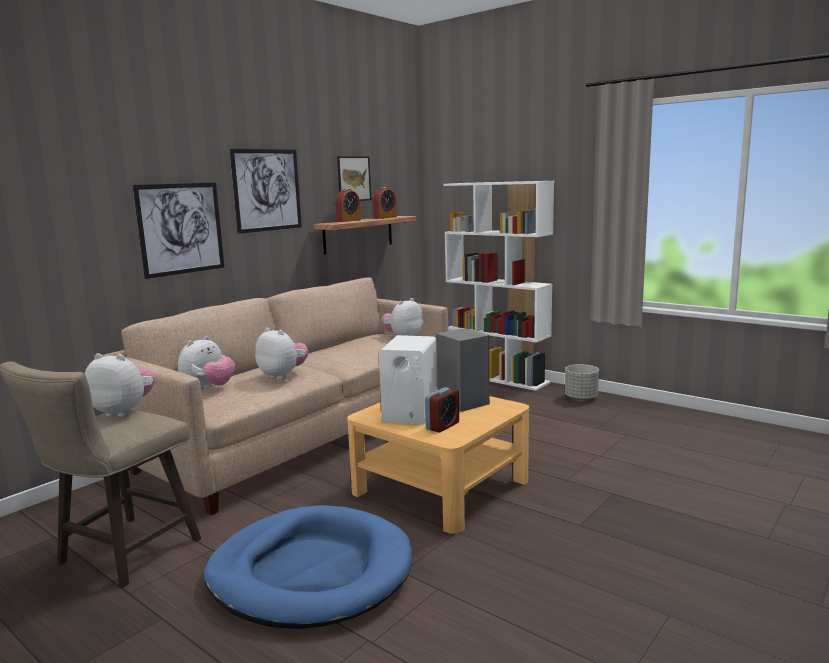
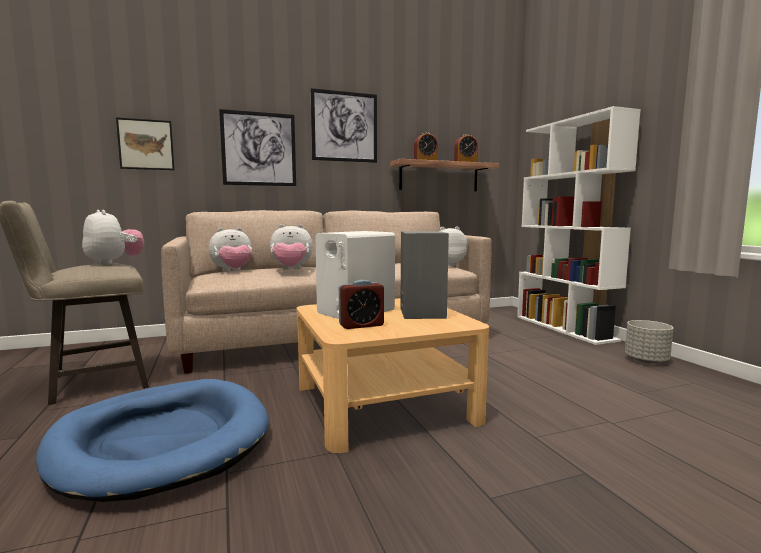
camera: 30 degrees right, 5 degrees down
(283, 375) = (291, 269): plush toy -> plush toy turned 105 degrees clockwise
(354, 178) = (438, 126): picture -> picture (146, 144)

